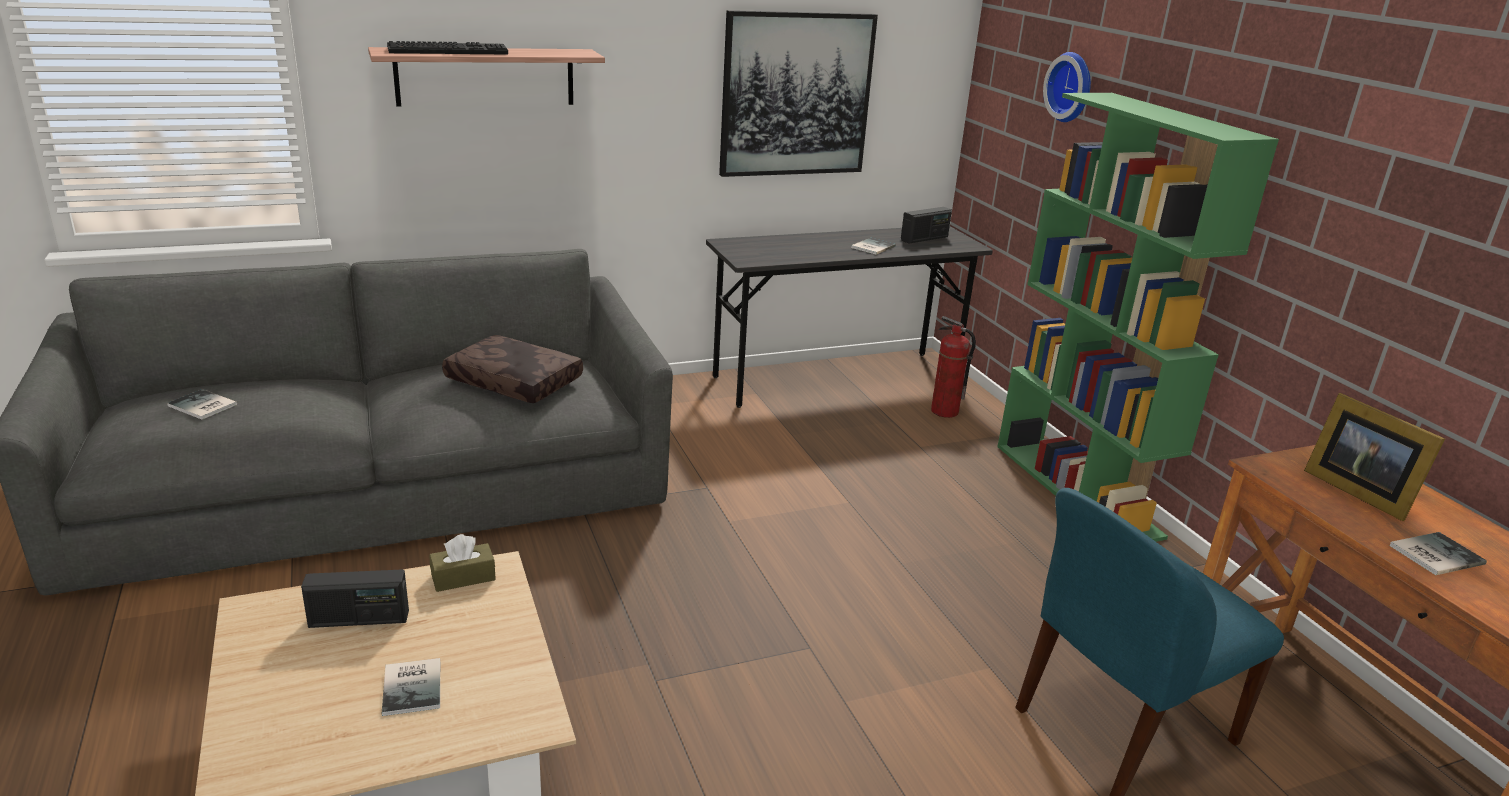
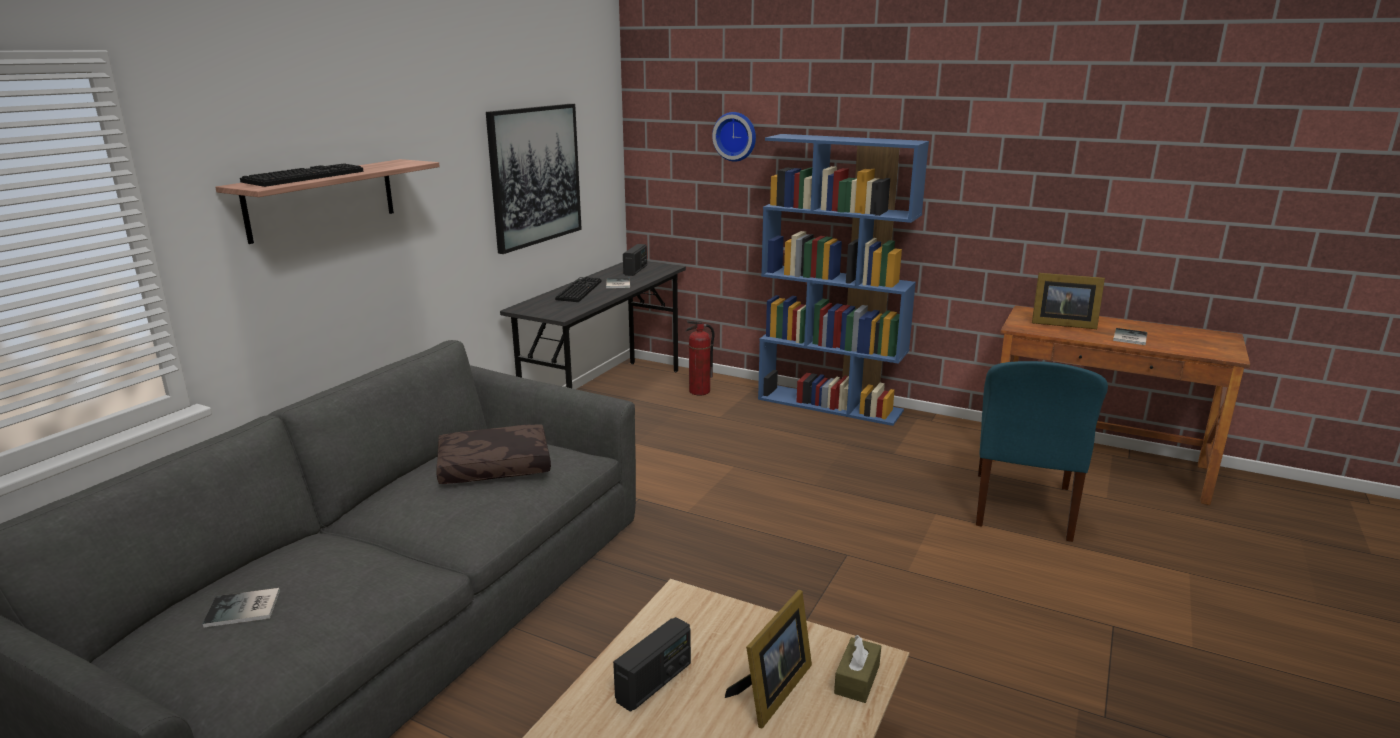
camera: 40 degrees left, 5 degrees down
(414, 686) = (772, 691): book -> picture frame
(463, 577) = (669, 614): brown tissue box -> brown tissue box (857, 679)
(818, 242) = (578, 290): none -> keyboard
(1077, 490) = (830, 405): green bookcase -> blue bookcase

